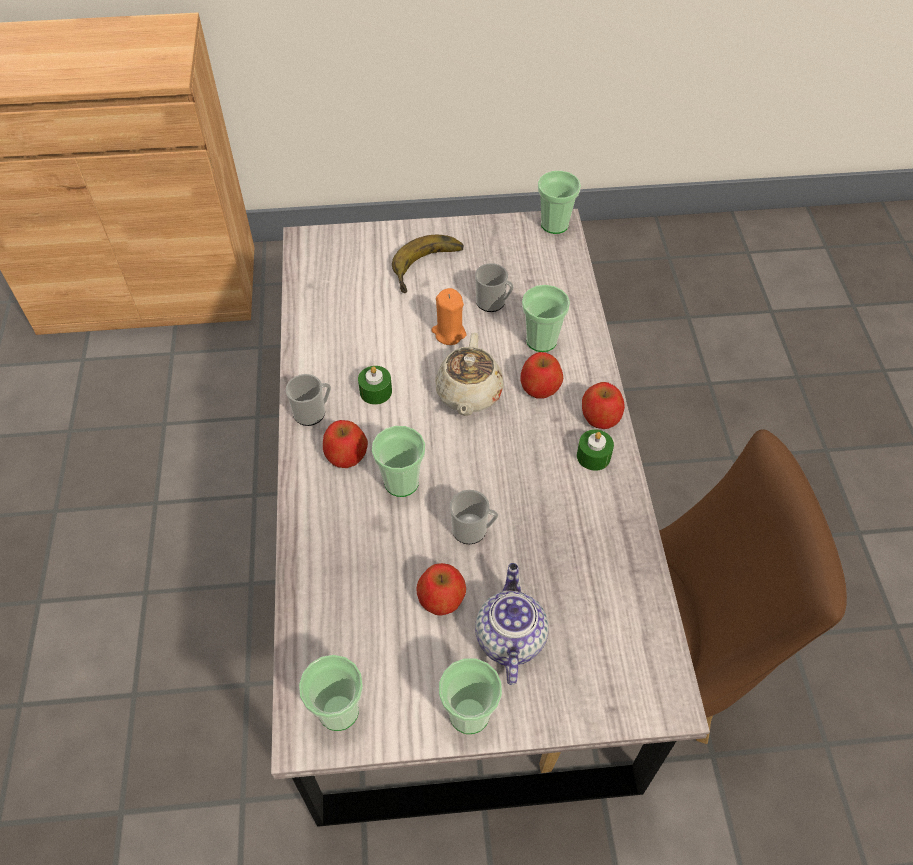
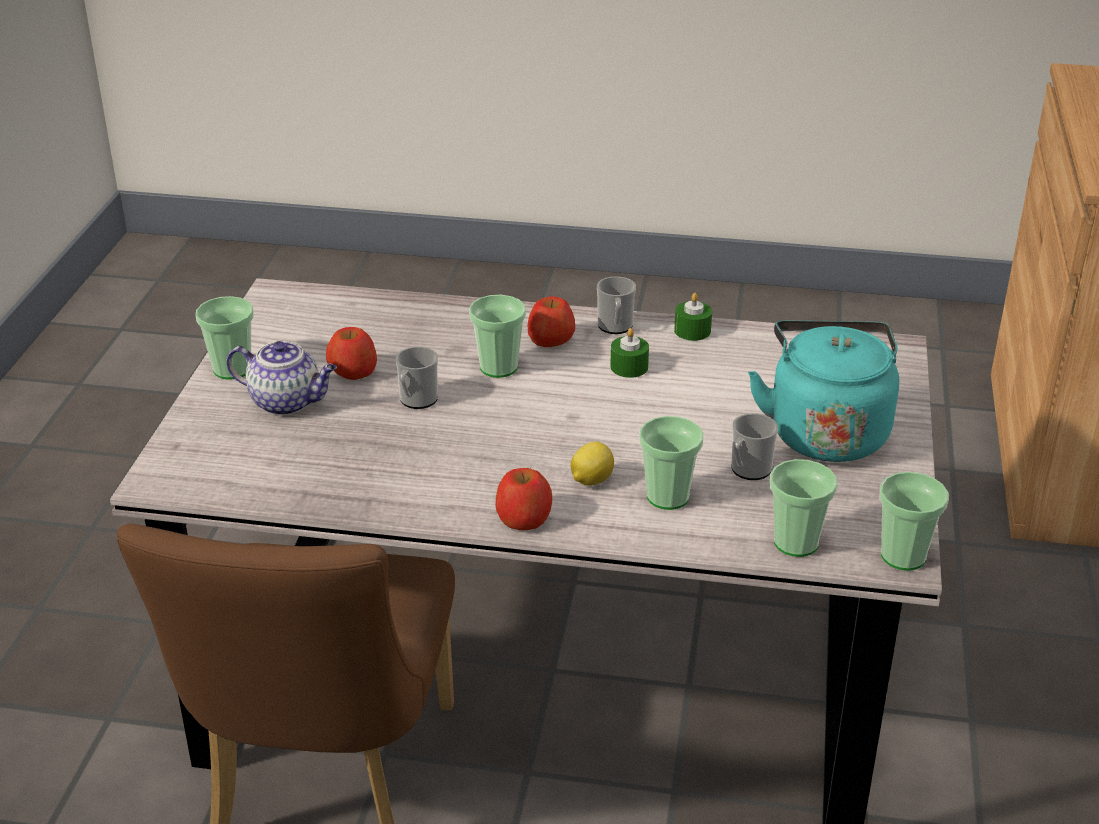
camera: 105 degrees right, 20 degrees down
(338, 711) = (283, 309): cup -> cup (796, 543)
(430, 268) = (826, 431): banana -> turquoise kettle
(449, 333) = (704, 428): orange candle -> none
(468, 394) = (600, 427): beige teapot -> none
(540, 386) = (590, 480): apple -> lemon
(593, 456) = (467, 499): green candle -> green candle (692, 331)

